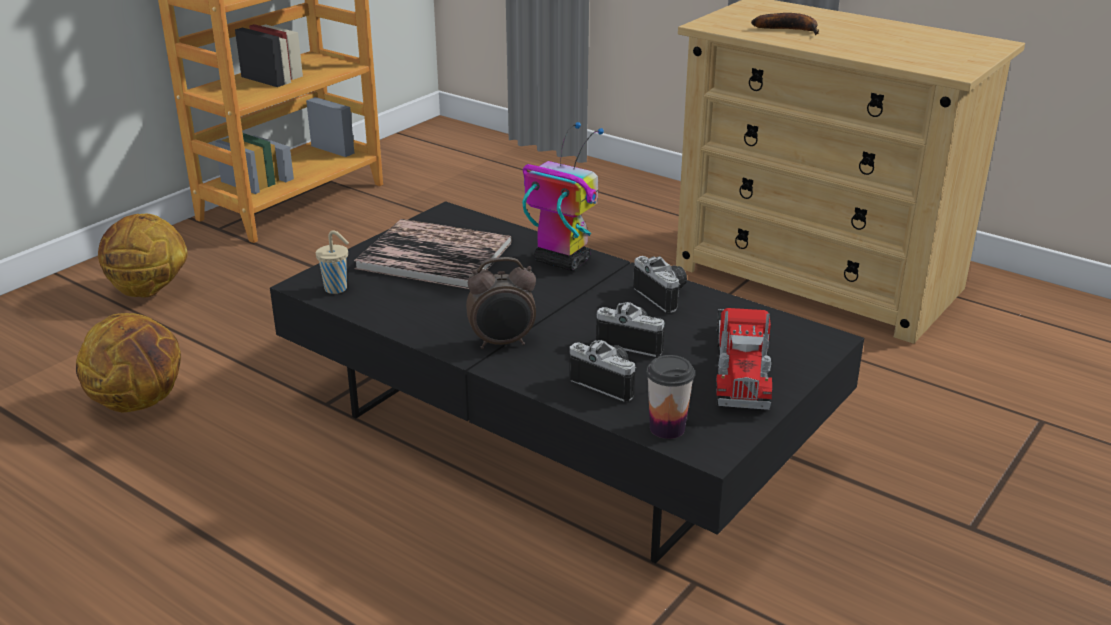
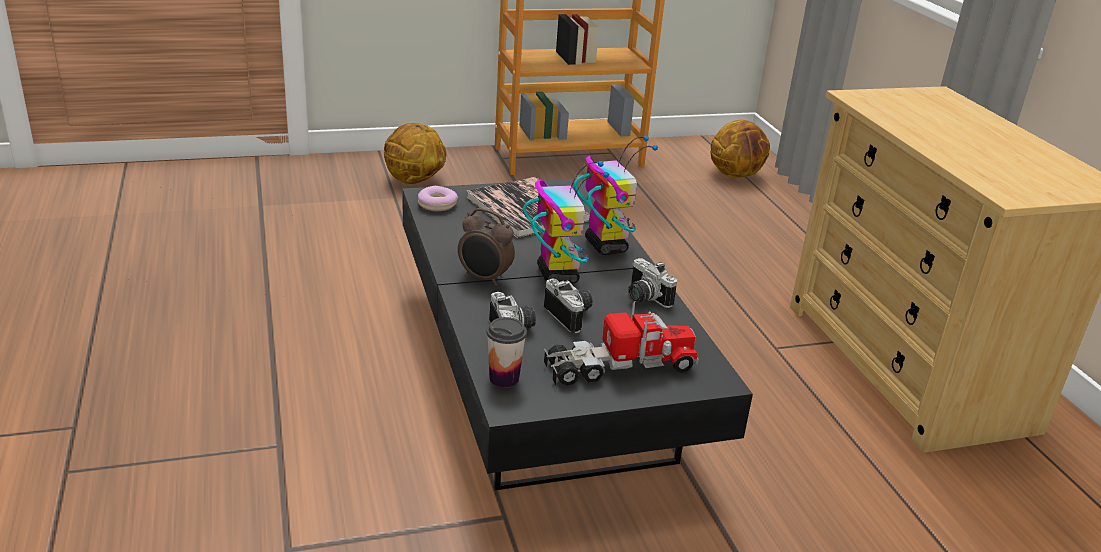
camera: 35 degrees right, 0 degrees up
(140, 402) = (330, 242): basketball -> basketball (736, 175)
(337, 289) = (437, 205): beige cup -> donut
(562, 308) = (557, 275): none -> toy robot
(665, 295) = (643, 298): camera -> camera turned 135 degrees clockwise
(740, 367) = (619, 367): toy truck -> toy truck turned 150 degrees counterclockwise
(790, 30) = (921, 119): banana -> none

